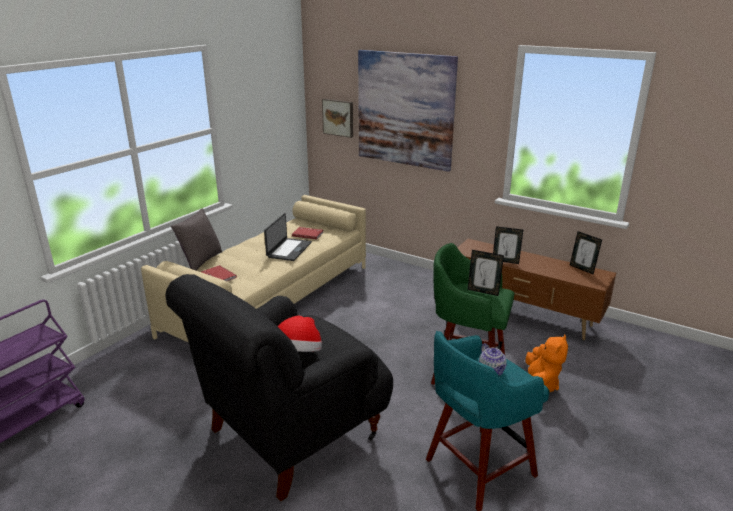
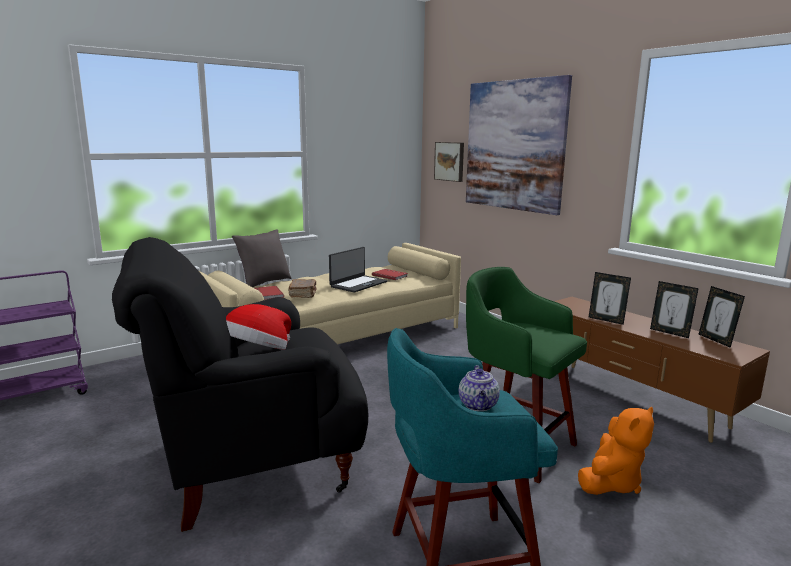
camera: 20 degrees right, 10 degrees down
(251, 271) = (303, 294): none -> brown book
(483, 291) = (538, 331): picture frame -> picture frame (670, 332)

